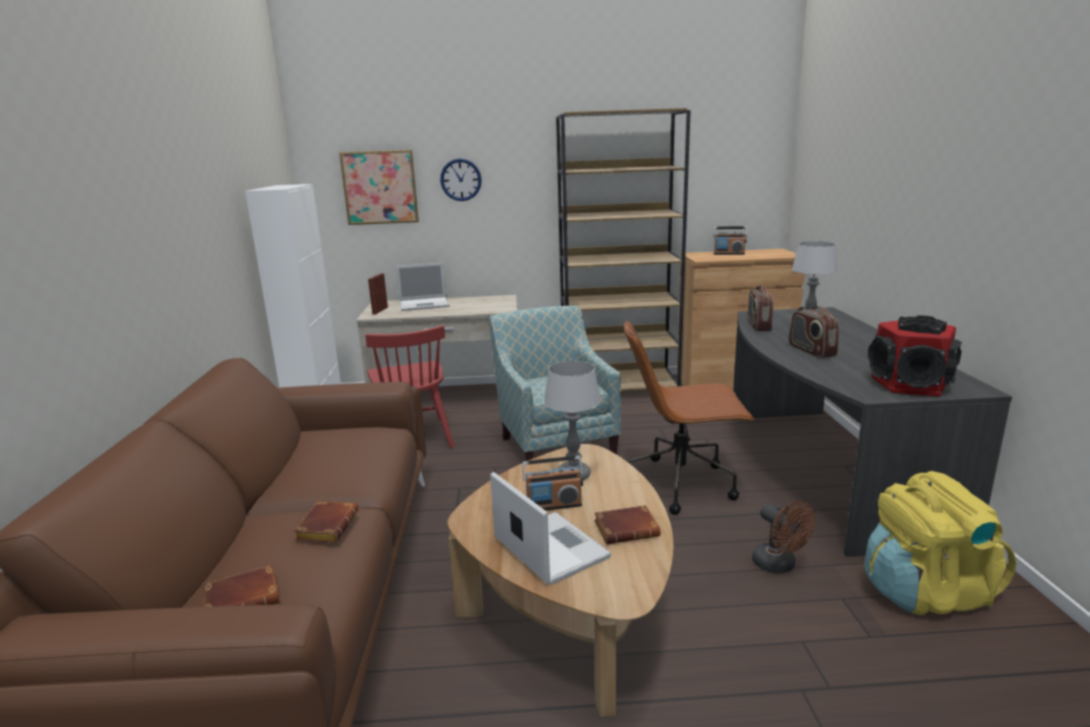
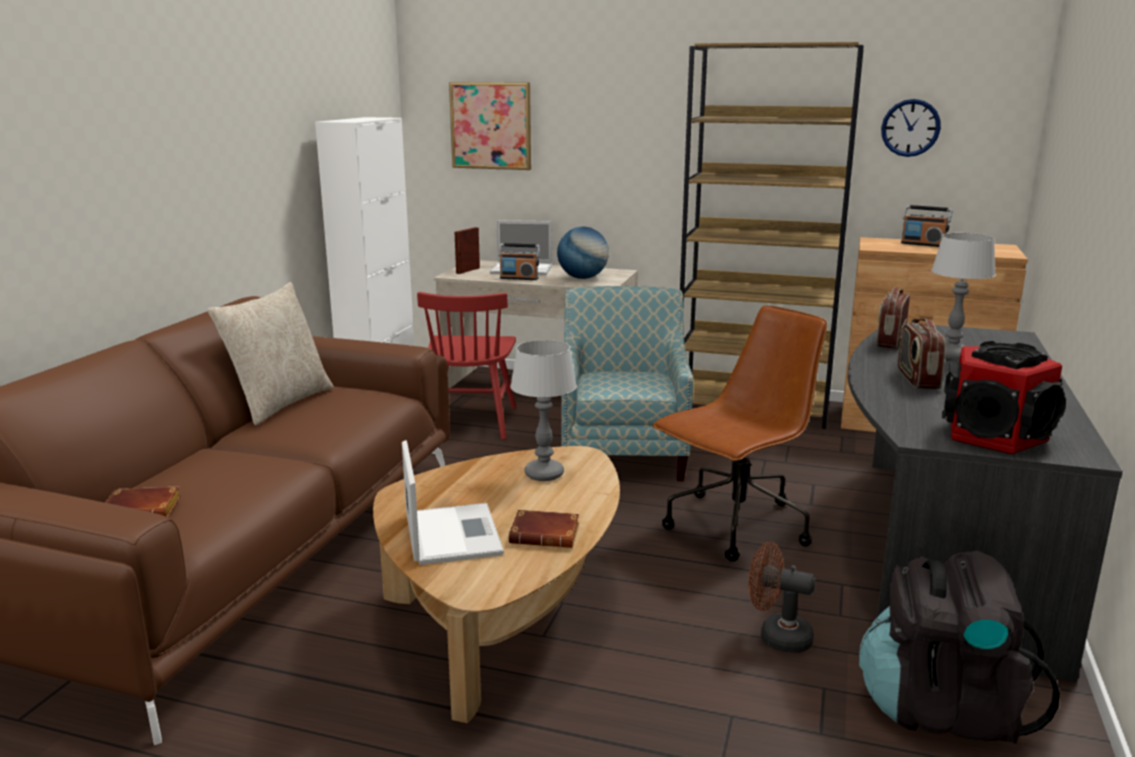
camera: 20 degrees right, 0 degrees up
(291, 456) = (280, 403): none -> beige pillow
(326, 526) = (257, 468): brown book -> none
(461, 180) = (583, 122): wall clock -> wall clock (910, 128)
(481, 305) = (582, 278): none -> globe
(554, 505) = (494, 498): radio -> radio (519, 278)
(681, 484) = (735, 527): brown office chair -> brown office chair turned 120 degrees clockwise
(779, 566) = (776, 637): brown fan -> brown fan turned 120 degrees clockwise
(925, 592) = (942, 709): yellow backpack -> black backpack

